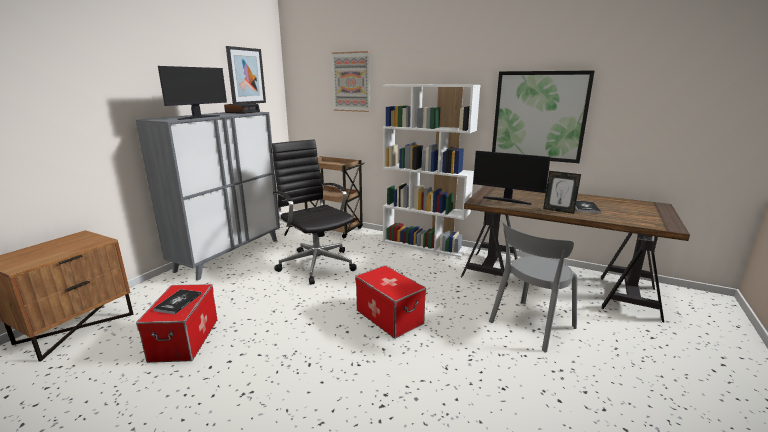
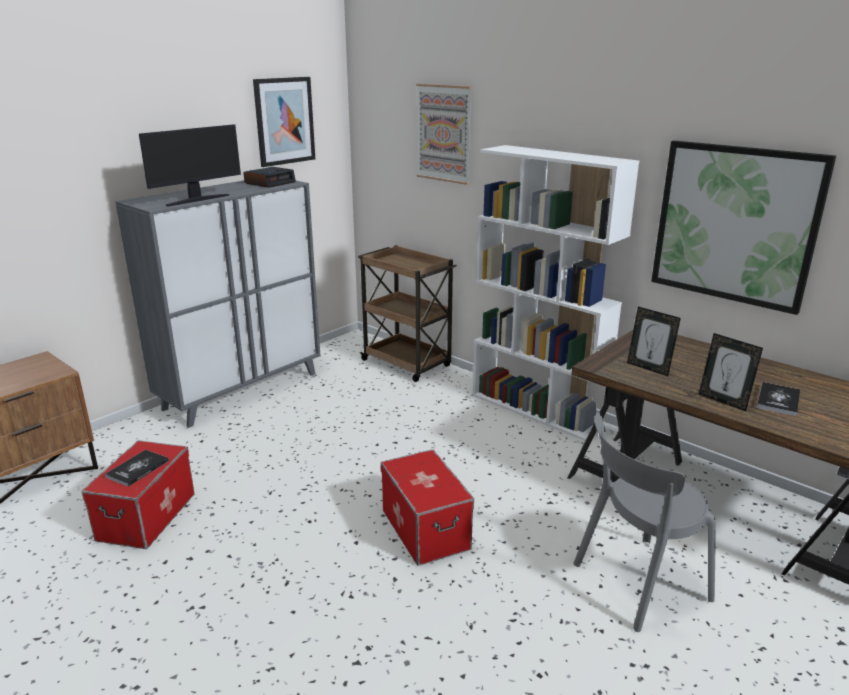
camera: 15 degrees right, 5 degrees up
(316, 264) = (356, 422): black office chair -> none
(507, 200) = (648, 368): monitor -> picture frame

